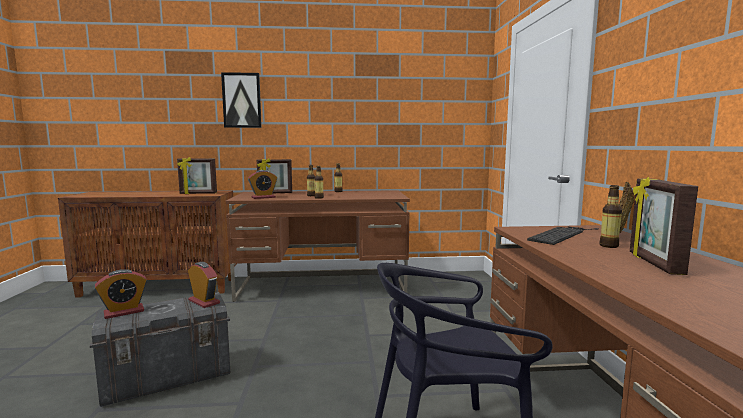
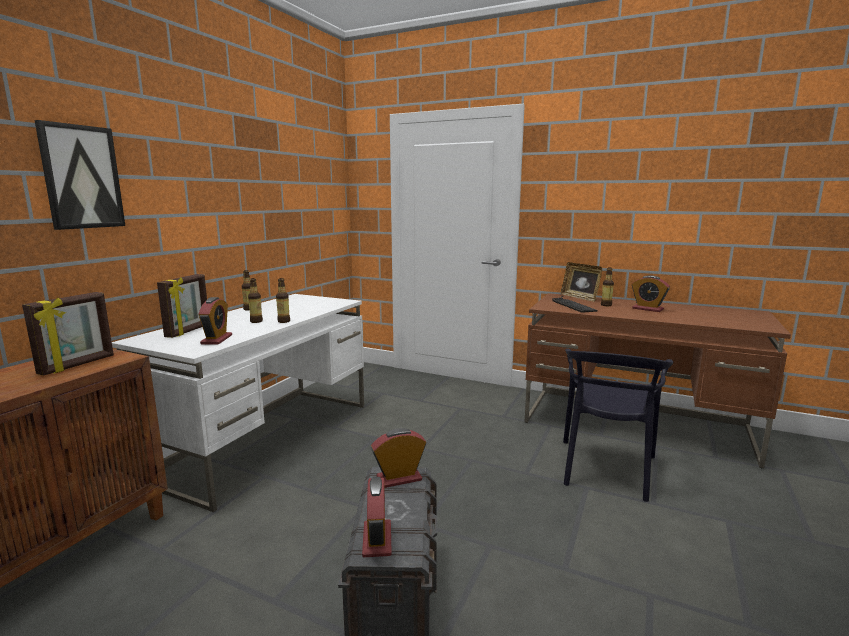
camera: 60 degrees left, 5 degrees up
(323, 287) = (268, 439): brown desk -> white desk
(653, 263) = (647, 309): picture frame -> alarm clock

